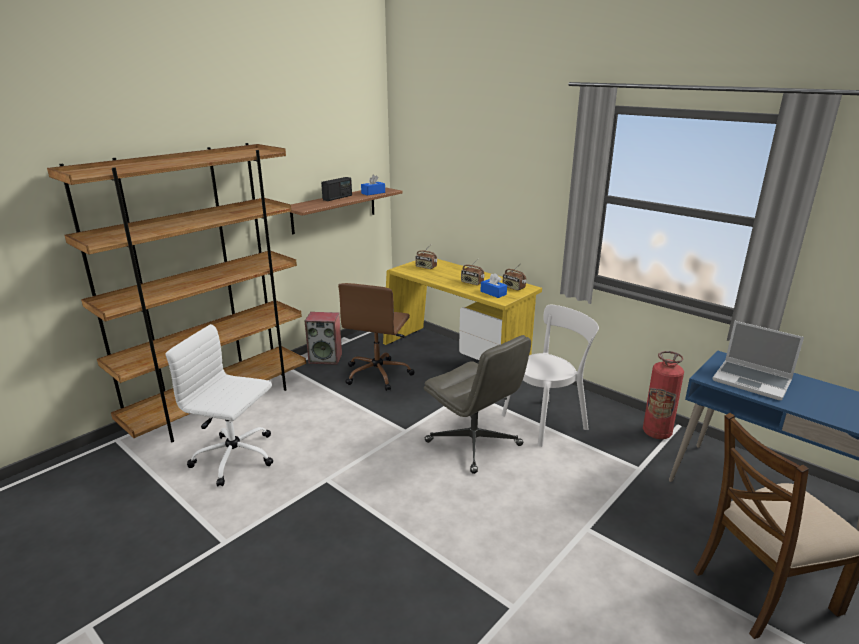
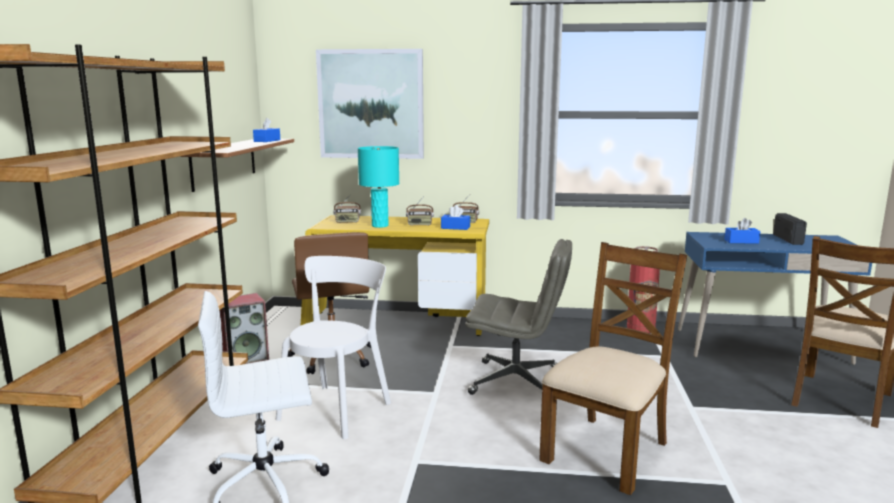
camera: 35 degrees left, 10 degrees down
(337, 198) = (235, 144): radio -> radio (788, 239)
(441, 277) = (380, 226): none -> turquoise table lamp
(458, 533) = (607, 451): none -> brown chair
(460, 167) = (371, 104): none -> picture
(547, 420) = (550, 346): white chair -> white chair (337, 408)
(752, 381) = (741, 241): laptop -> blue tissue box

